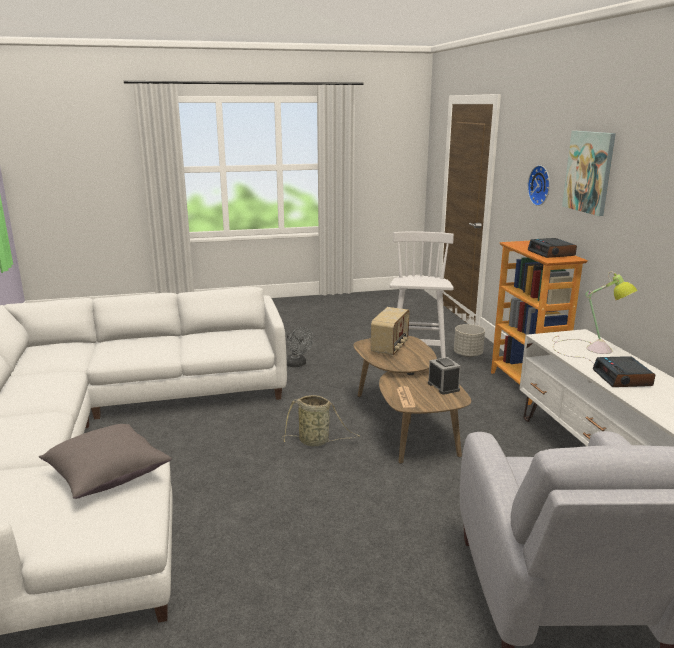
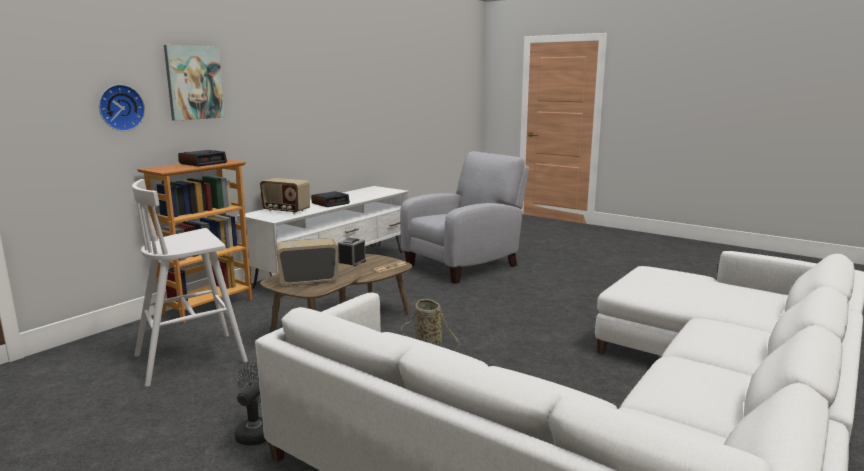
camera: 130 degrees left, 5 degrees down
(107, 475) = (652, 289): grey pillow -> none
(468, 354) = (129, 343): grey planter -> none
(588, 349) = (286, 210): table lamp -> radio

